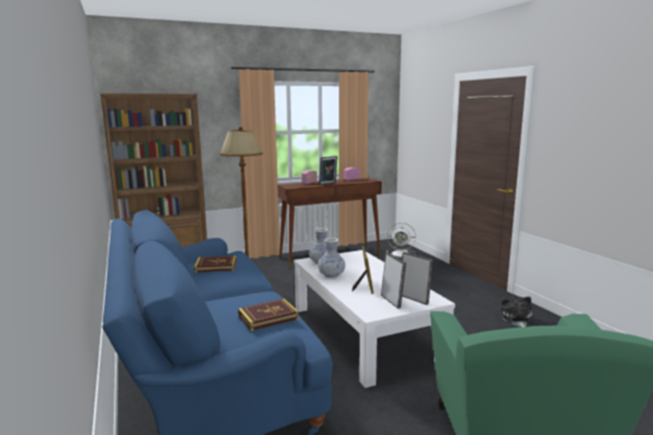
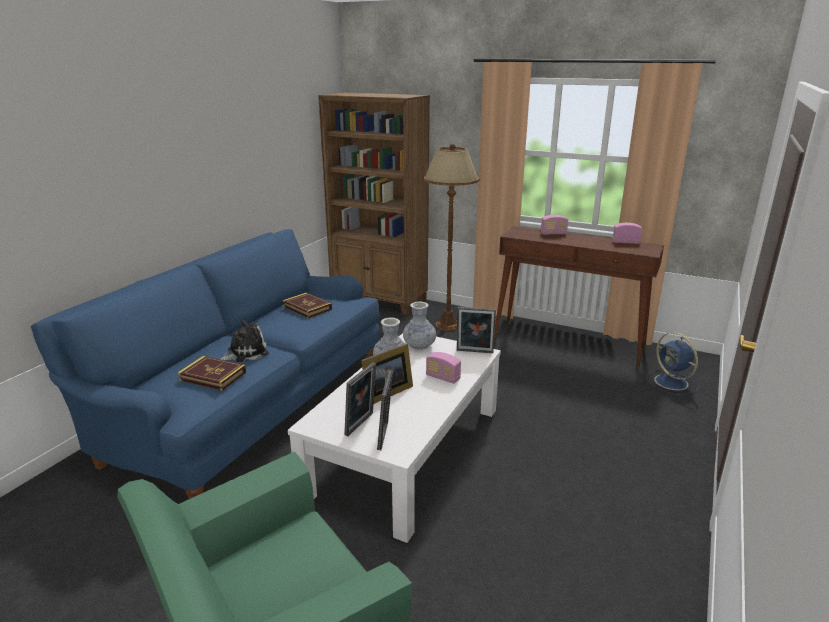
camera: 50 degrees right, 10 degrees up
(328, 184) = (571, 241): picture frame -> picture frame (474, 352)
(371, 269) = (443, 377): none -> radio
(401, 254) = (672, 383): white fan -> blue fan
(516, 319) = (618, 564): plush toy -> plush toy (245, 352)

